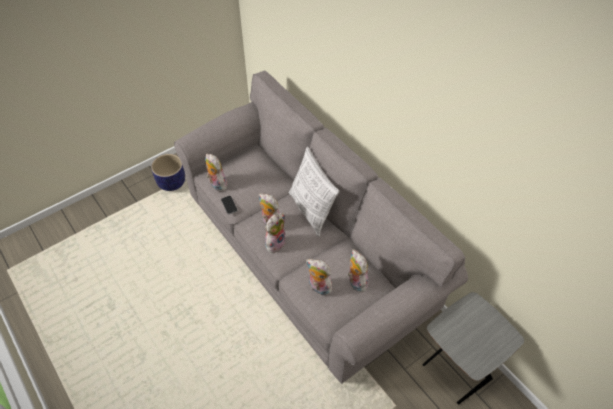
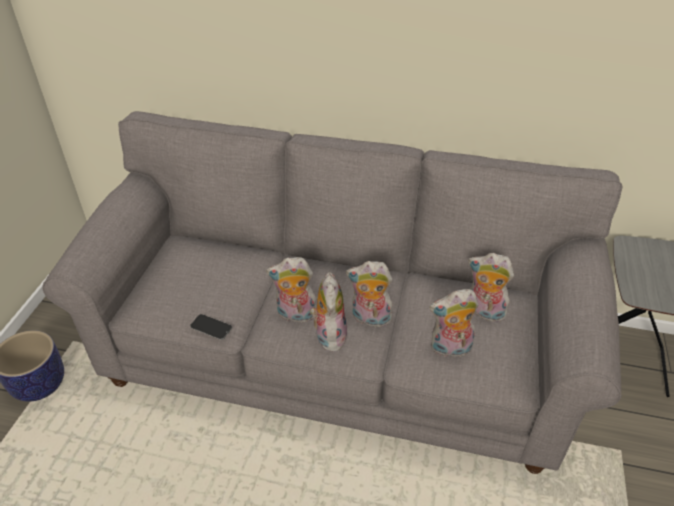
camera: 40 degrees left, 10 degrees down
(216, 184) = (162, 312): plush toy -> plush toy (369, 319)
(311, 211) = (333, 269): pillow -> none

